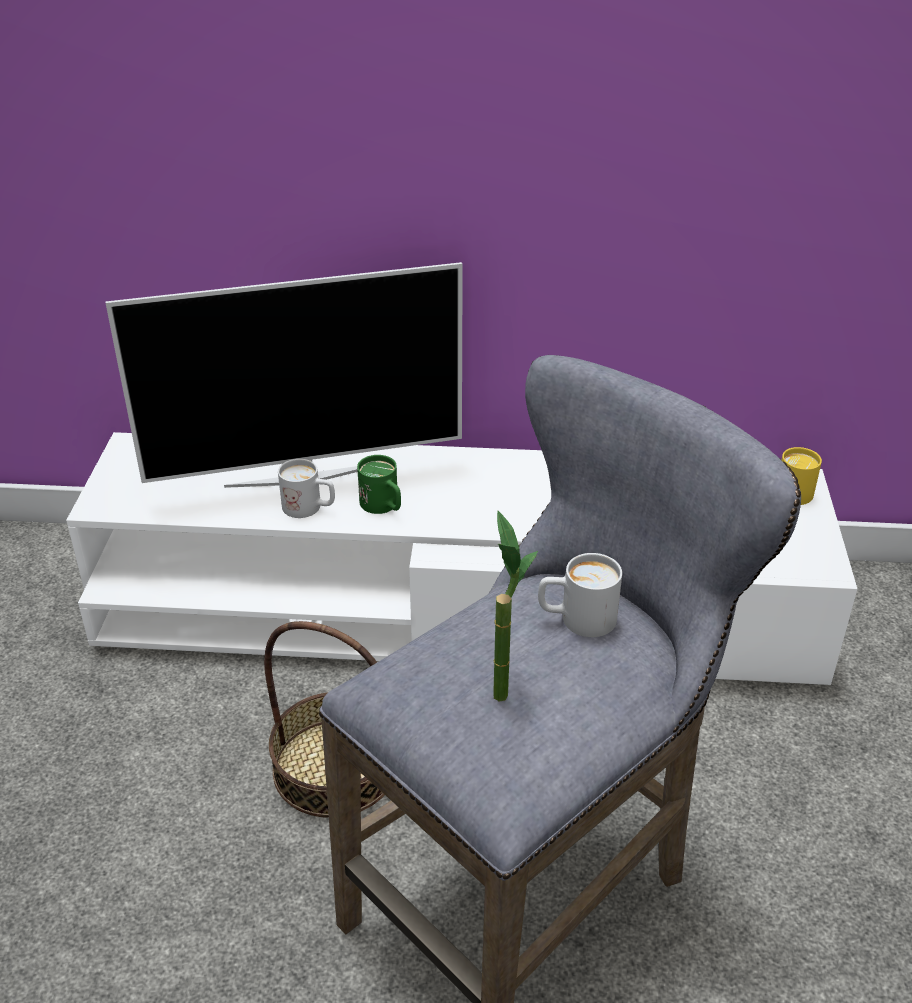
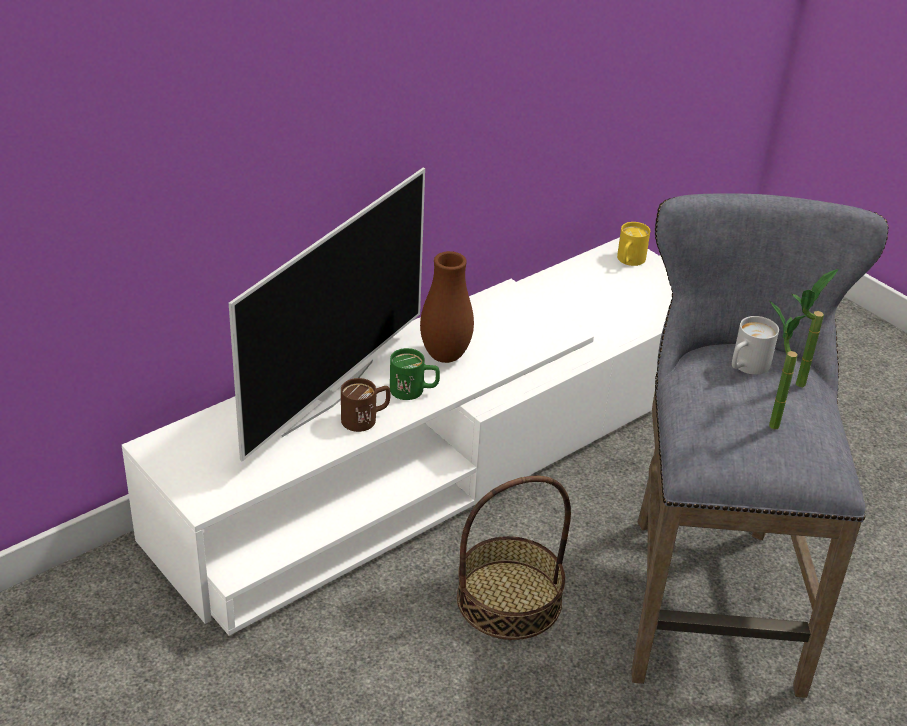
camera: 45 degrees left, 0 degrees up
(309, 508) = (366, 418): white mug -> brown mug
(456, 491) = (445, 356): none -> brown vase
(596, 670) = (792, 387): none -> potted plant

